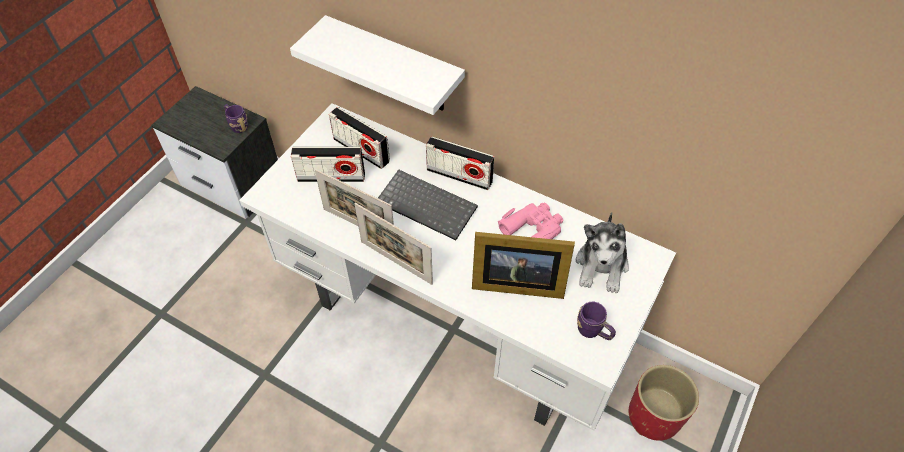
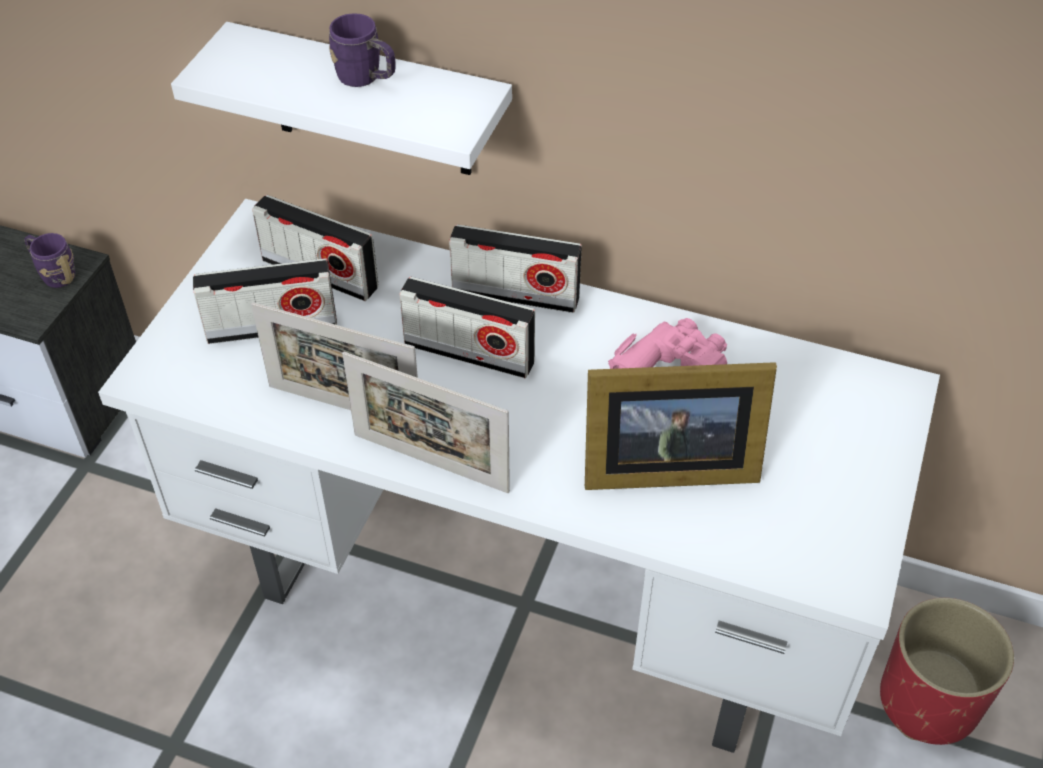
camera: 10 degrees left, 5 degrees down
(428, 205) = (469, 353): keyboard -> radio
(593, 332) = (829, 533): purple mug -> purple mug (366, 79)
(601, 265) = (814, 415): plush toy -> none

